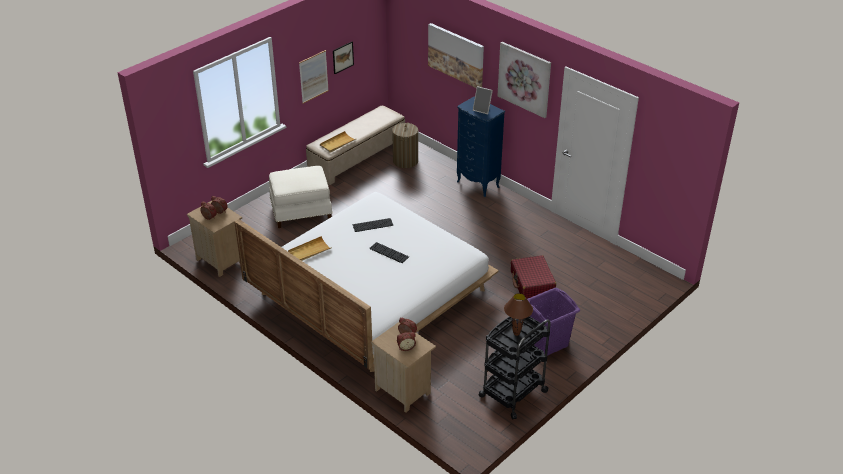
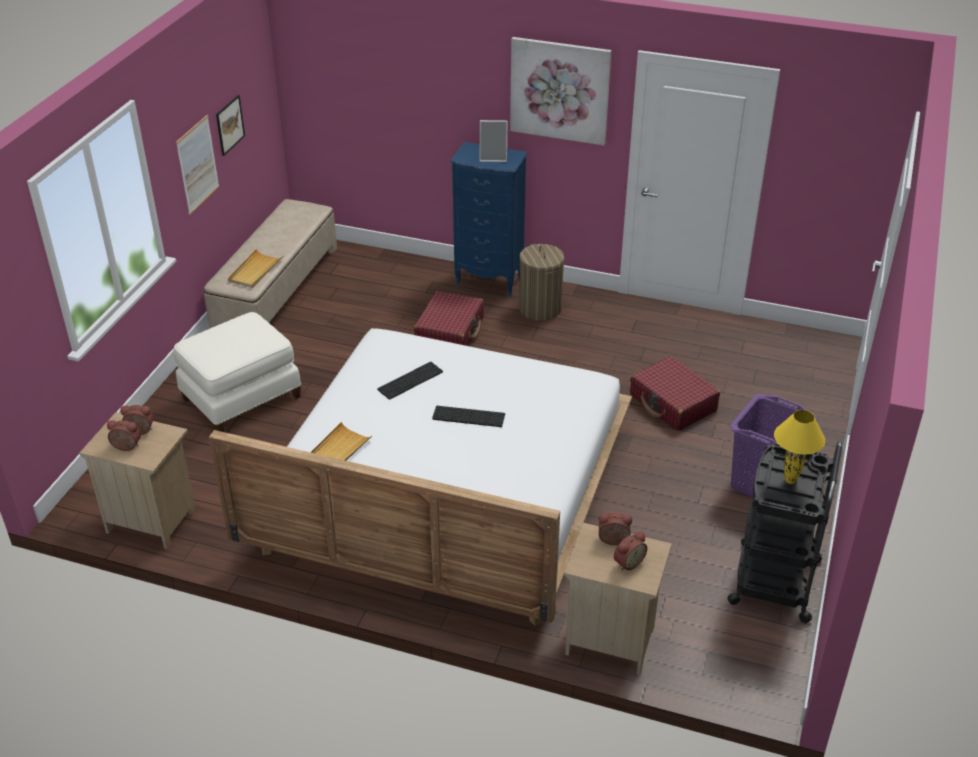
camera: 25 degrees left, 0 degrees up
(405, 161) = (357, 276): laundry basket -> laundry basket (540, 309)
(435, 207) = (450, 331): none -> red suitcase
(456, 55) = (422, 81): picture -> none
(516, 333) = (790, 480): brown table lamp -> yellow table lamp

